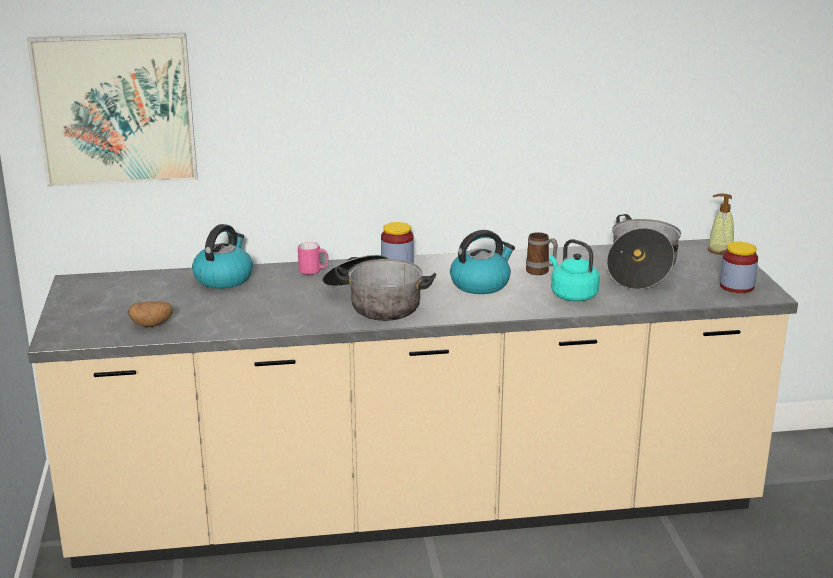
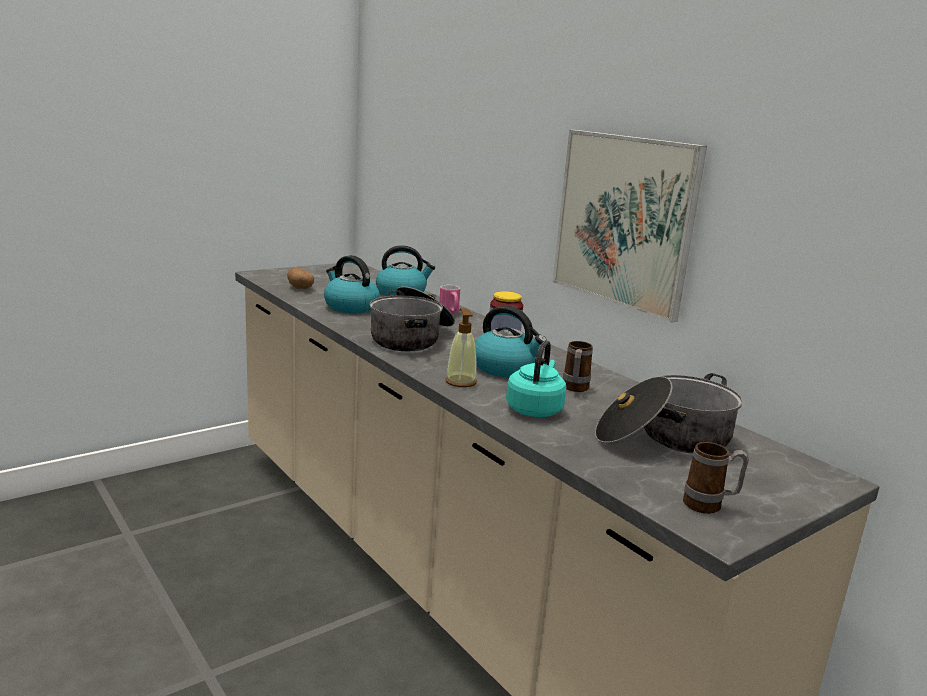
camera: 60 degrees right, 5 degrees down
(115, 109) = (398, 142): picture -> picture (624, 221)
(251, 312) = (350, 307): none -> kettle
(720, 250) = (818, 483): soap dispenser -> soap dispenser (460, 382)
(736, 286) = (710, 506): jar -> mug

